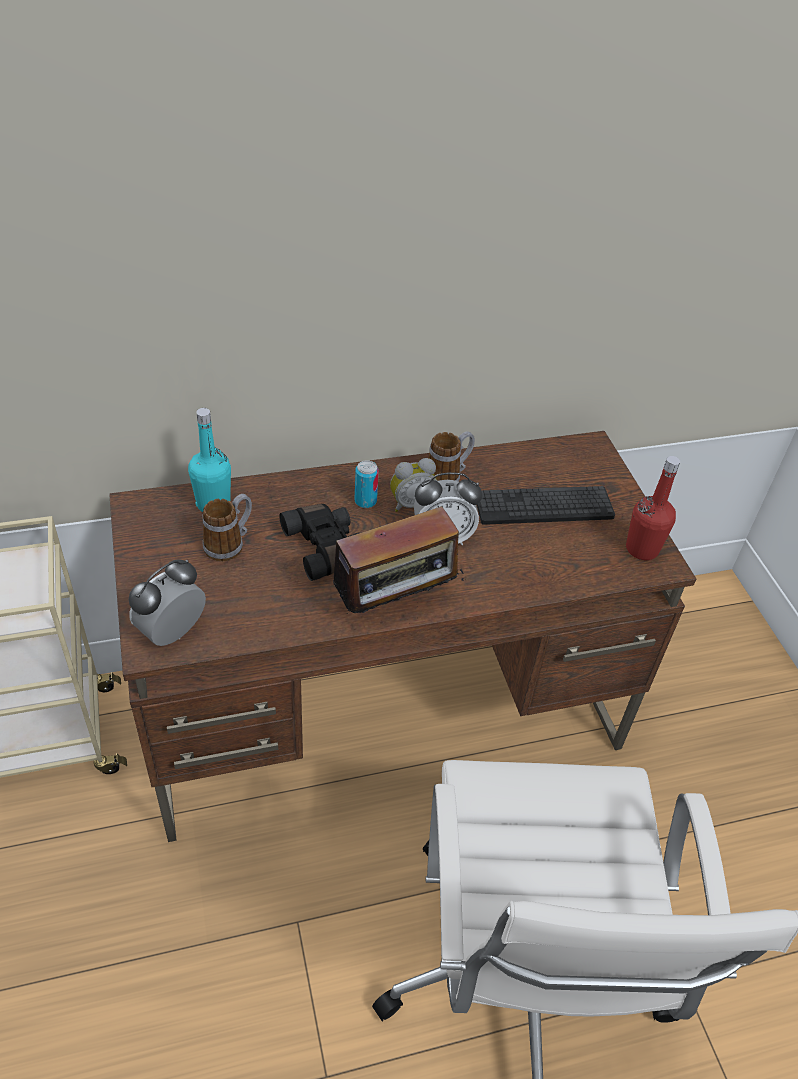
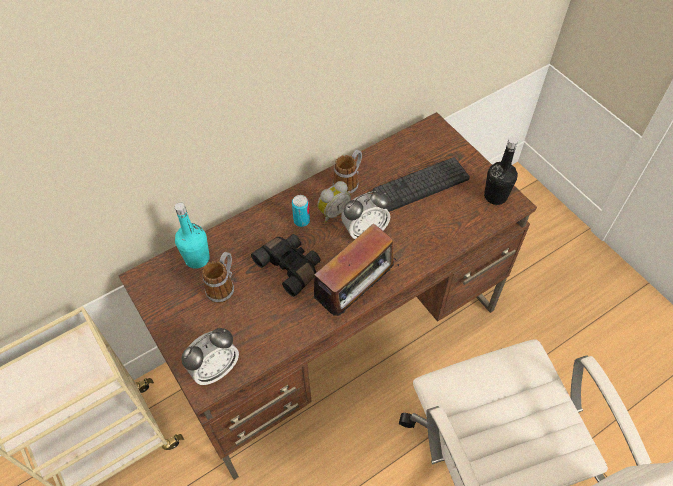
camera: 15 degrees left, 10 degrees up
(172, 632) = (215, 369): alarm clock -> alarm clock turned 150 degrees counterclockwise
(642, 549) = (495, 196): red bottle -> black bottle

